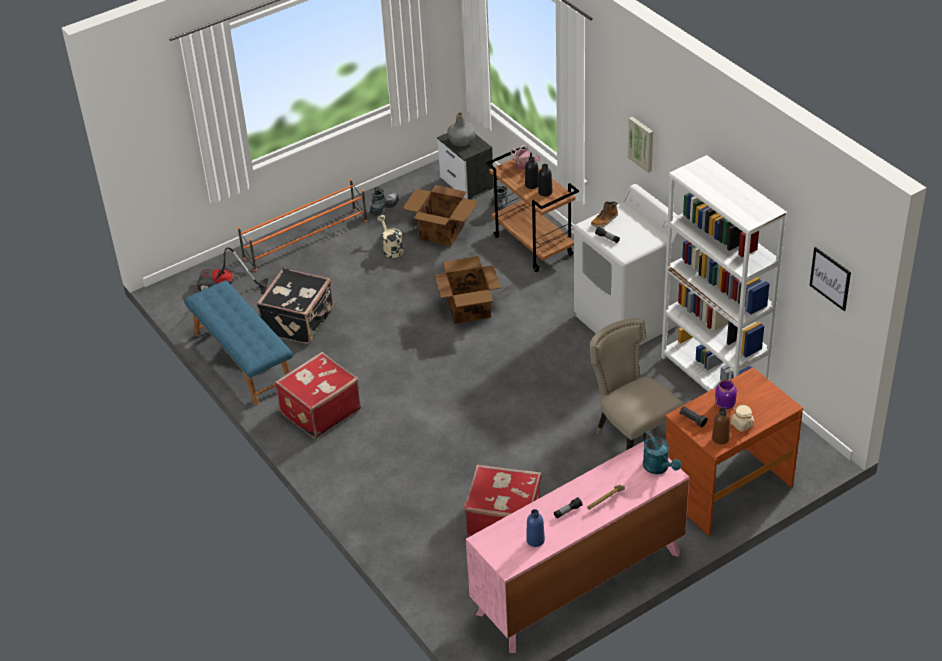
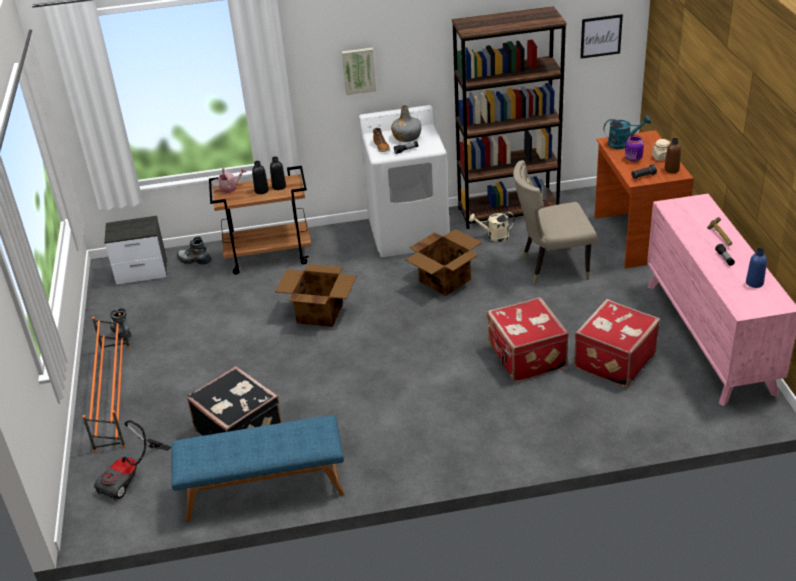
camera: 65 degrees left, 5 degrees down
(319, 411) = (388, 446): red suitcase -> red suitcase (525, 357)
(391, 249) = (188, 340): beige watering can -> beige watering can (494, 236)
(442, 232) = (197, 303): cardboard box -> cardboard box (445, 280)
(461, 141) = (127, 229): grey bottle -> grey bottle (406, 137)
(659, 468) = (691, 204): turquoise watering can -> turquoise watering can (623, 143)
(713, 378) = (508, 211): white bookcase -> brown bookcase

